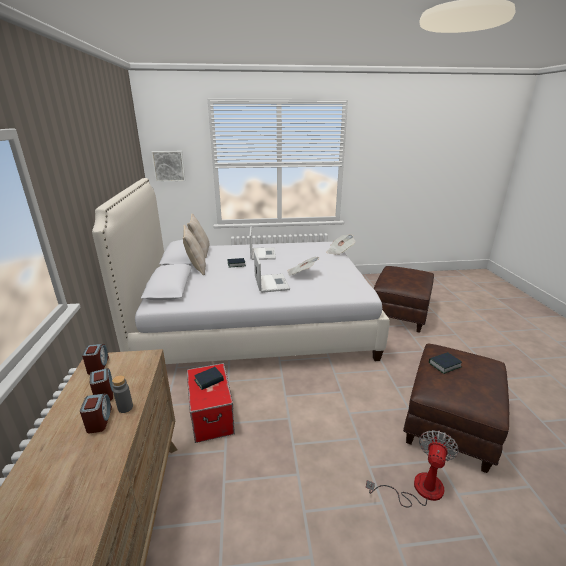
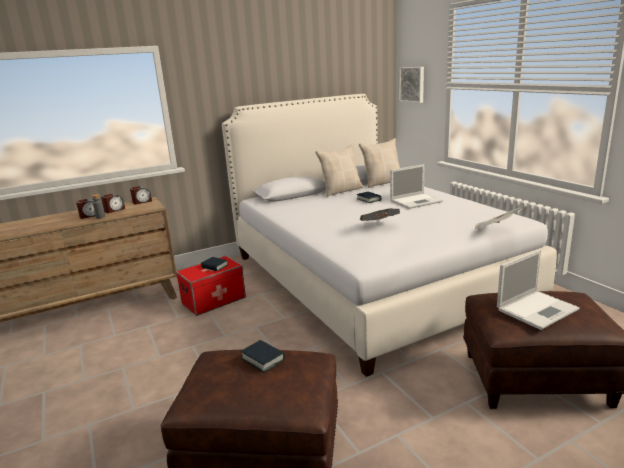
camera: 70 degrees right, 5 degrees down
(271, 283) = (337, 220): laptop -> laptop (537, 309)
(418, 488) = (151, 432): fan -> none

